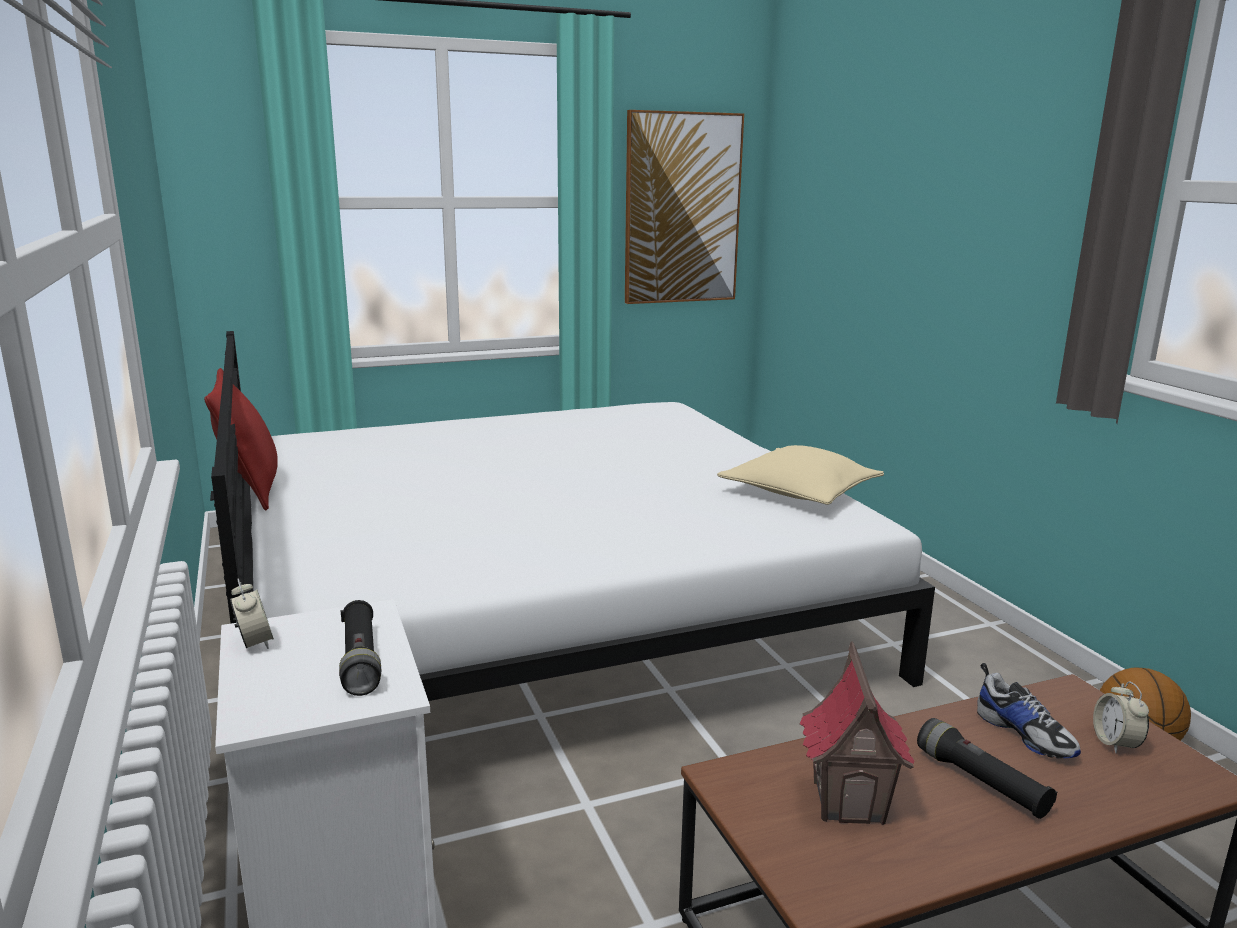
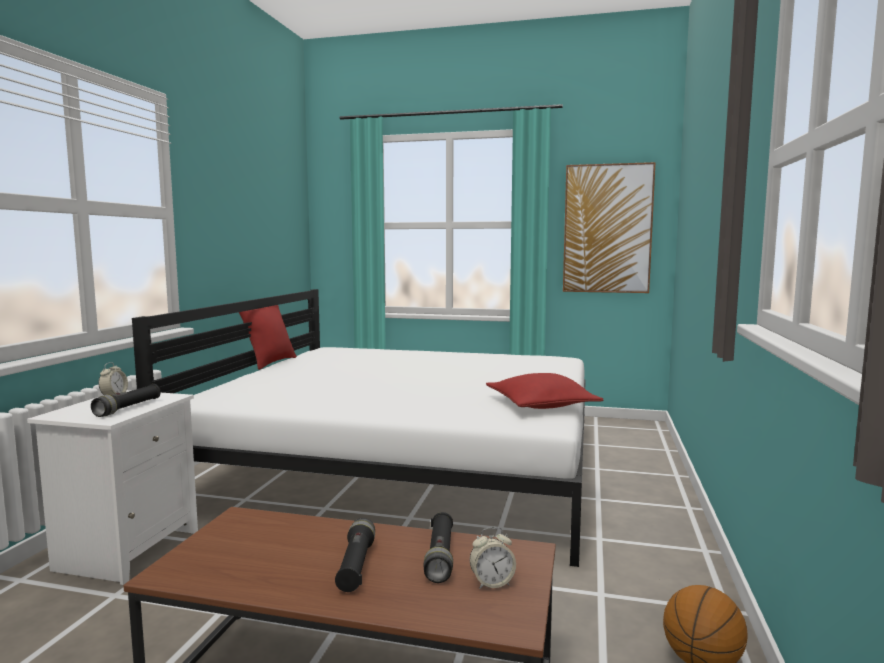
camera: 35 degrees right, 10 degrees down
(799, 492) = (541, 405): beige pillow -> red pillow
(850, 802) = (268, 546): toy house -> none
(1025, 734) = (440, 557): shoe -> black flashlight
(1115, 743) = (492, 583): alarm clock -> alarm clock turned 135 degrees counterclockwise

